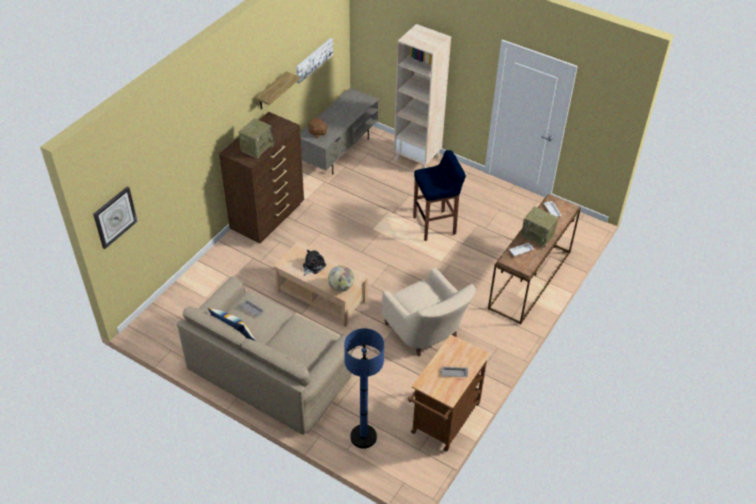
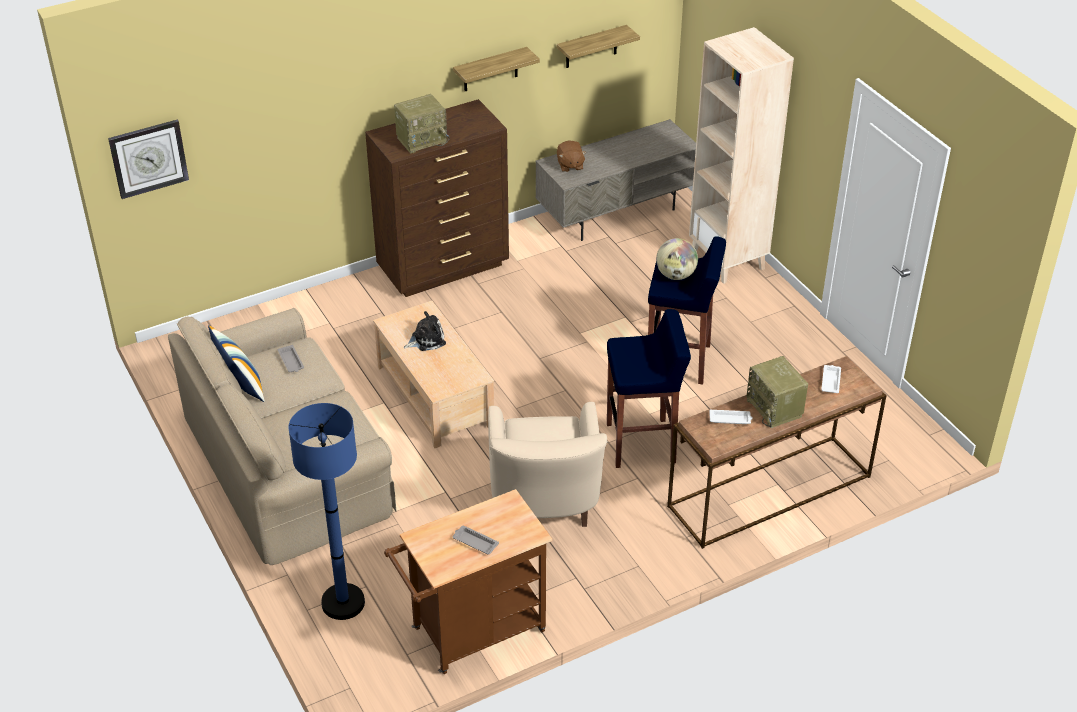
camera: 30 degrees right, 5 degrees down
(313, 60) = (591, 47): picture -> shelf
(341, 287) = (442, 381): globe -> globe (675, 275)
(450, 279) = (642, 443): none -> blue stool

